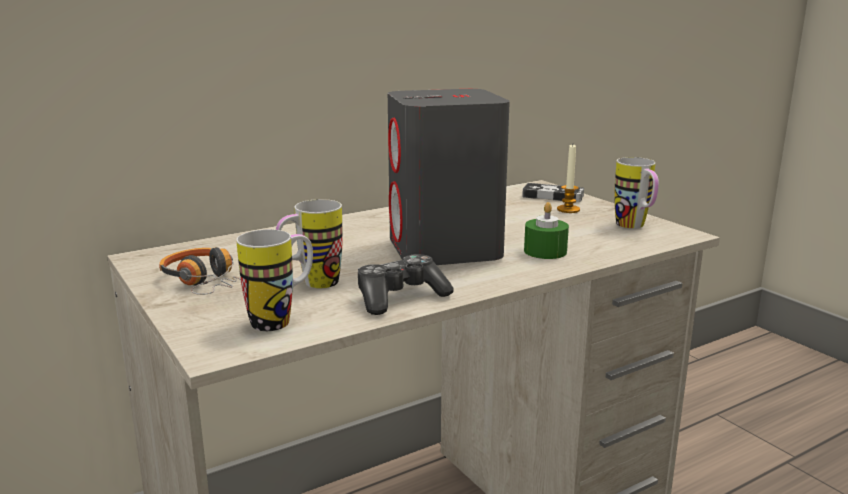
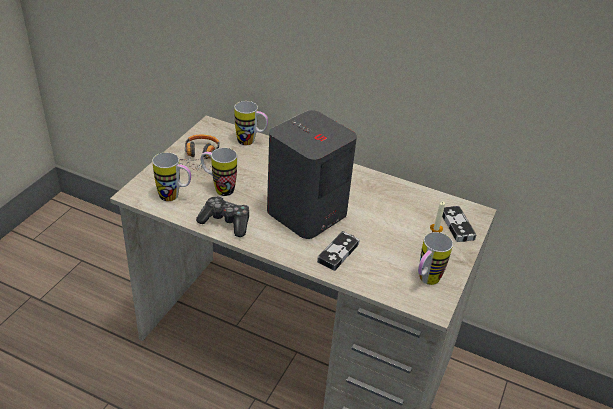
camera: 55 degrees right, 20 degrees up
(235, 243) = (251, 142): none -> mug
(545, 251) = (338, 253): green candle -> game controller

